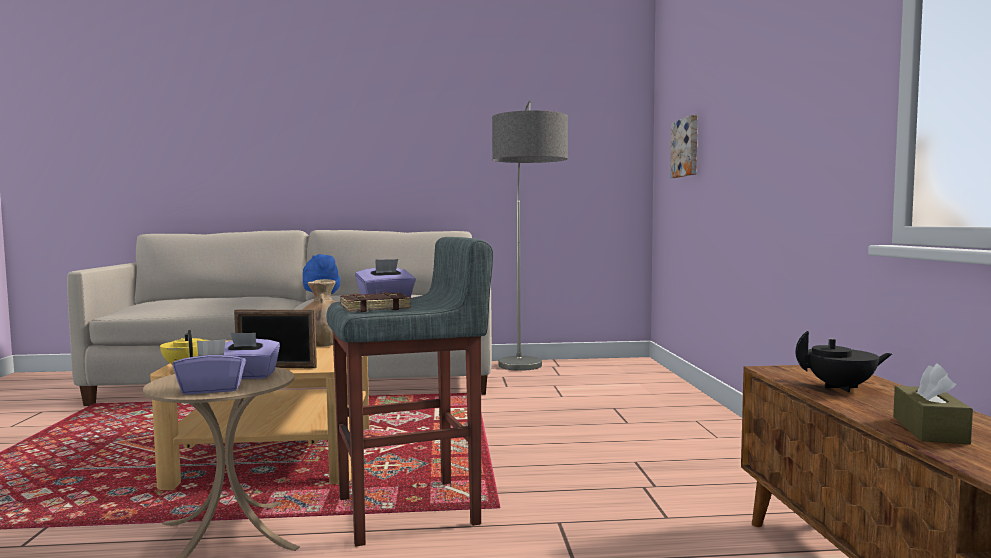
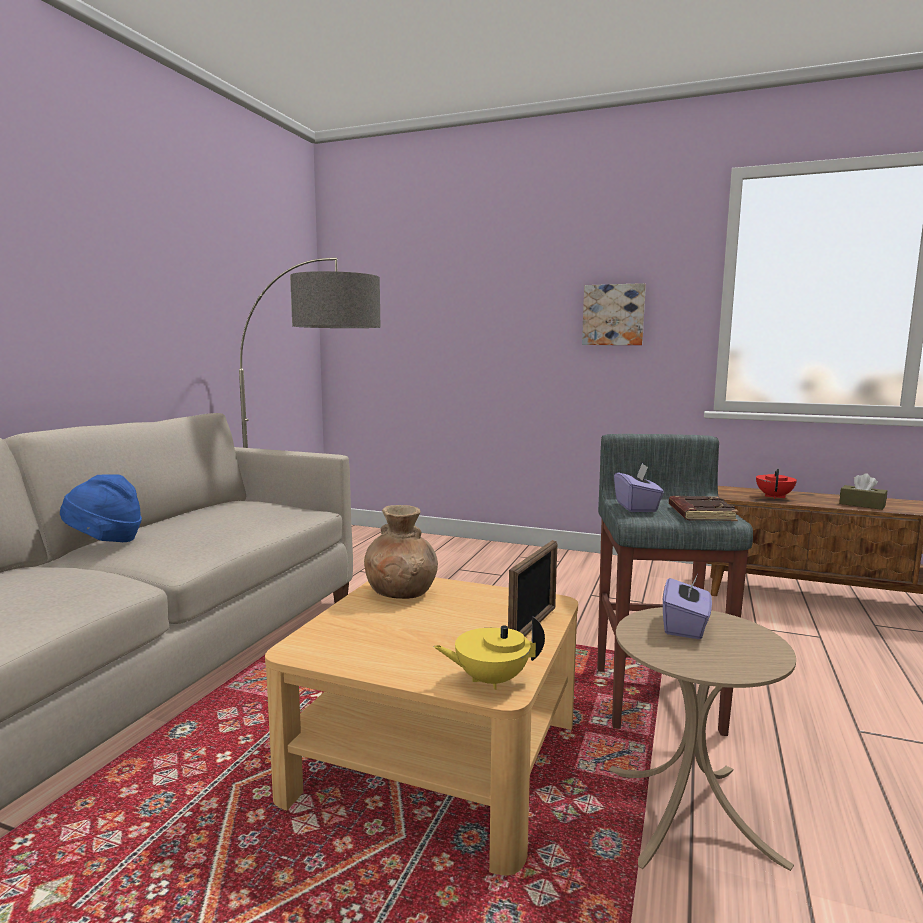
camera: 65 degrees left, 5 degrees up
(212, 389) = (751, 645): purple tissue box -> none
(686, 147) = (409, 320): picture -> picture (613, 315)
(841, 388) = (774, 497): black teapot -> red teapot

